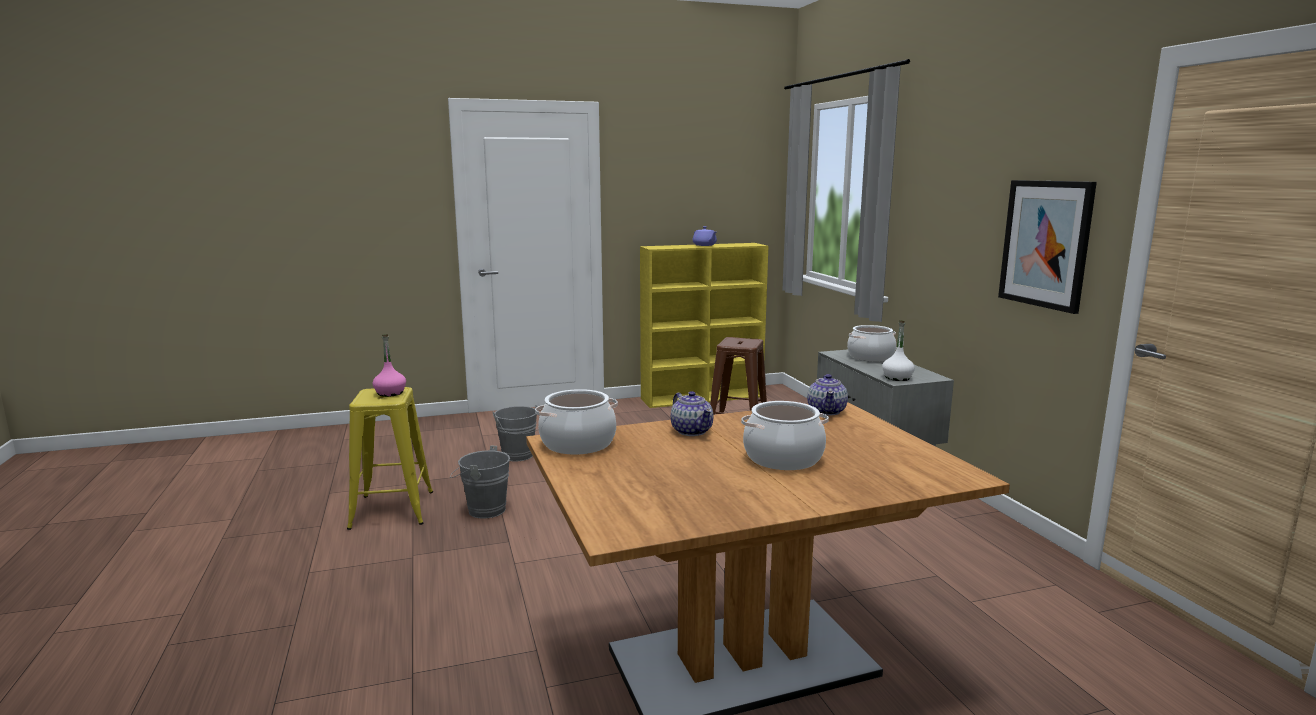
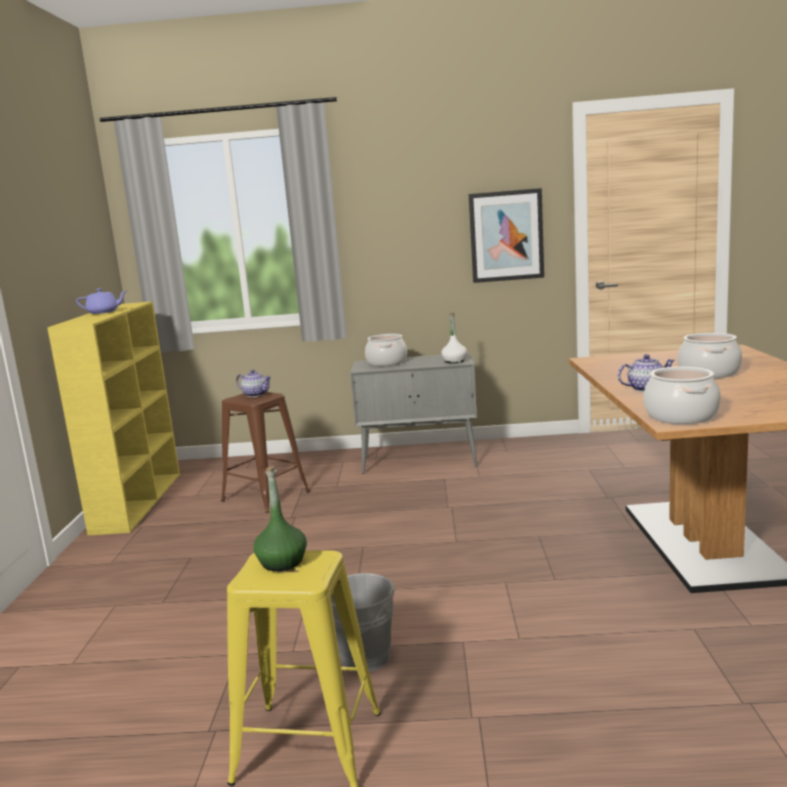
camera: 70 degrees left, 0 degrees up
(390, 393) = (282, 562): pink bottle -> green bottle
(519, 457) = (200, 630): grey bucket -> none
(827, 411) = (599, 361): teapot -> teapot (255, 394)

